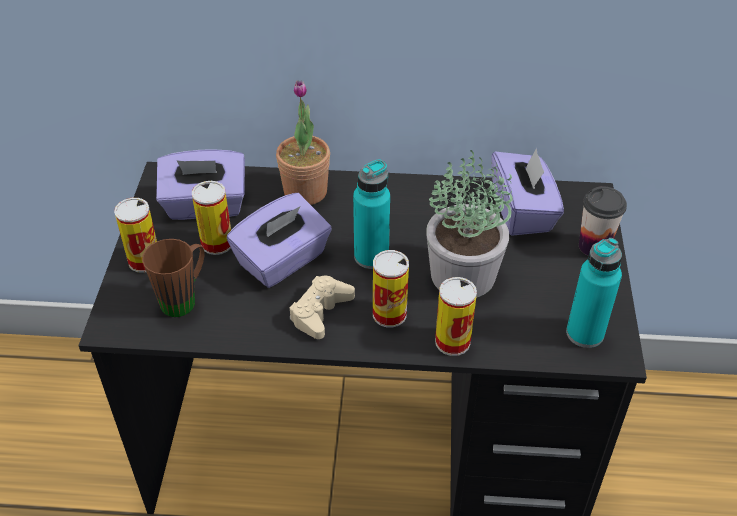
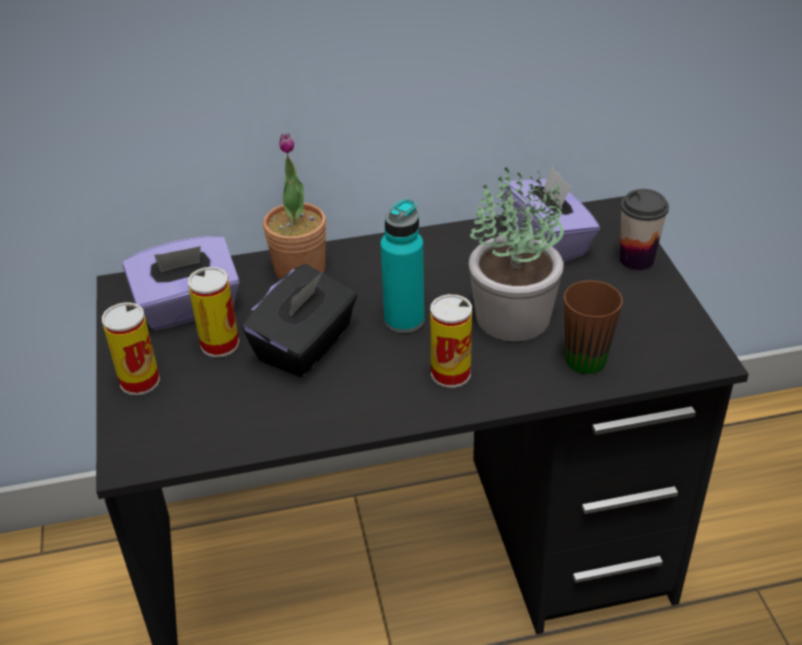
camera: 15 degrees left, 5 degrees down
(185, 298) = (207, 410): brown mug -> brown mug (588, 353)
(283, 261) = (305, 346): purple tissue box -> black tissue box
(320, 311) = (372, 388): beige game controller -> none
(452, 342) = (532, 386): can -> none
(585, 333) = (667, 345): turquoise bottle -> none

